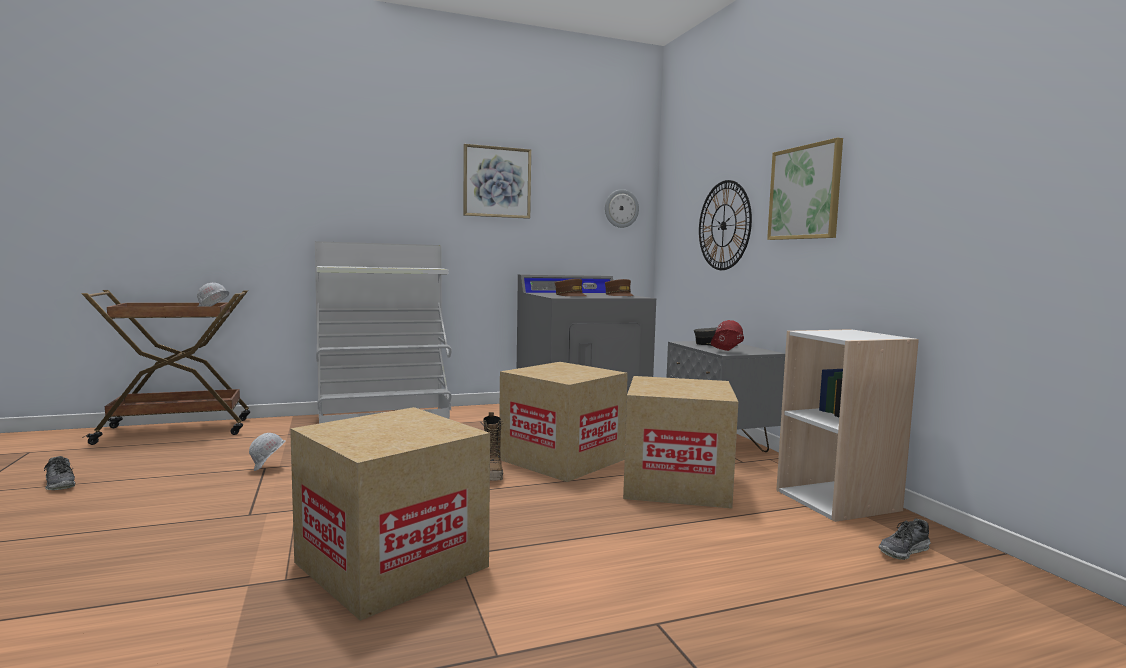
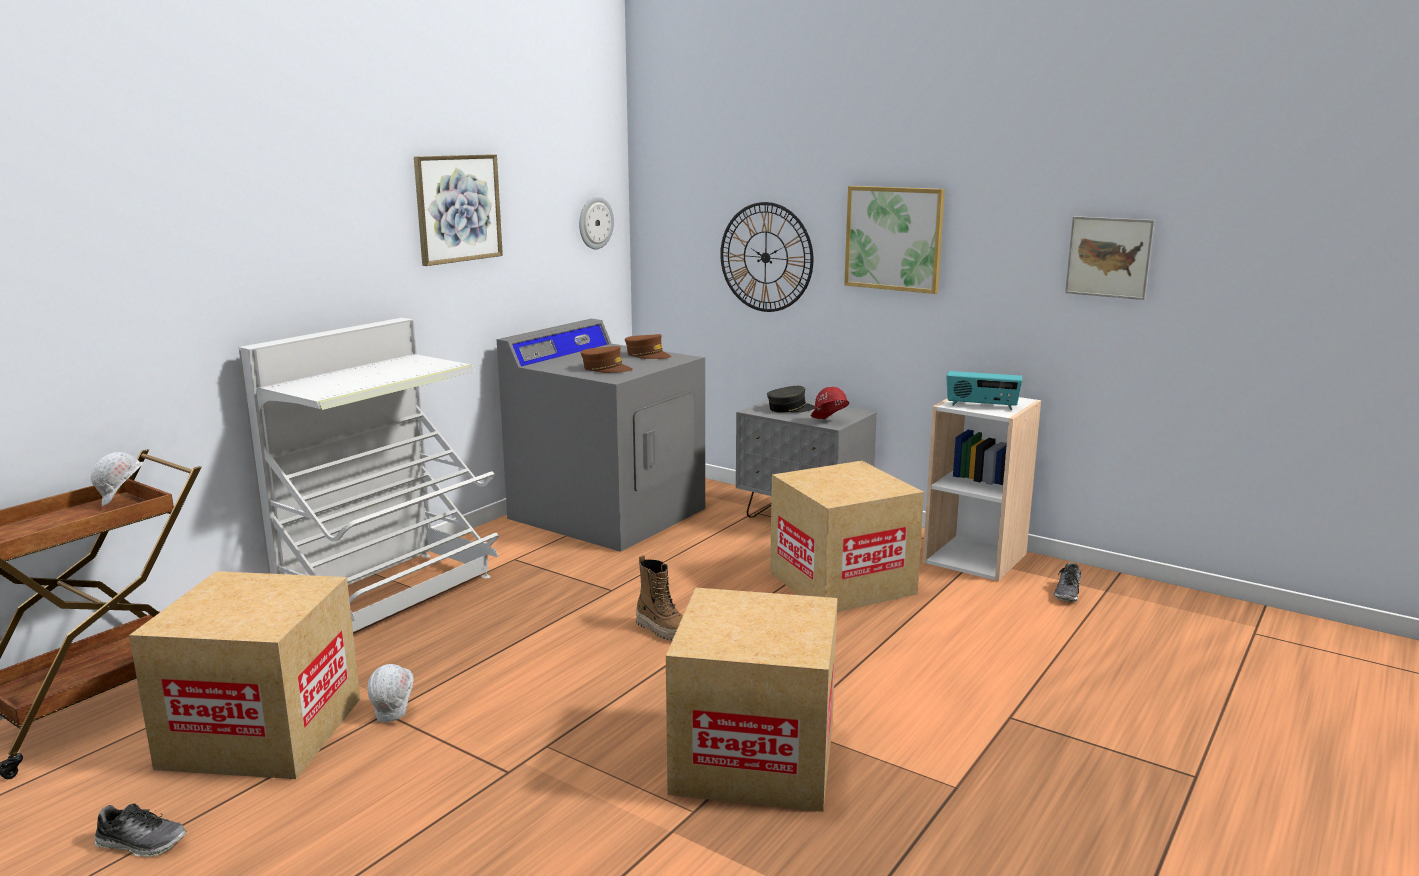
camera: 35 degrees left, 10 degrees up
(562, 459) = (698, 586): cardboard box -> cardboard box (262, 732)
(837, 334) = (982, 406): none -> radio
(991, 173) = (1109, 257): none -> picture

